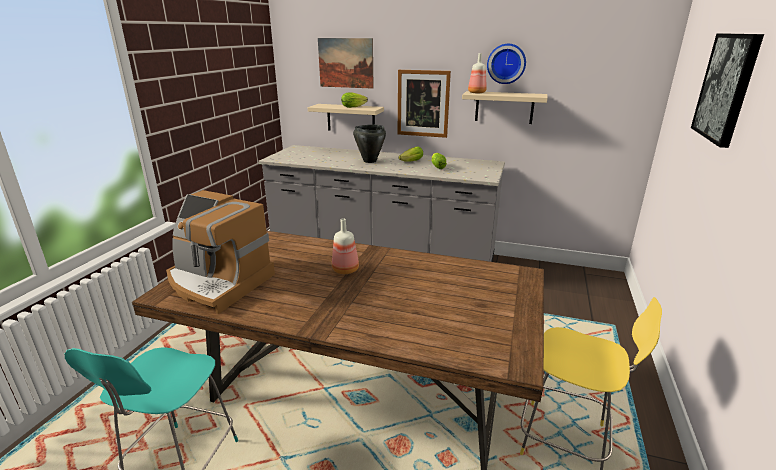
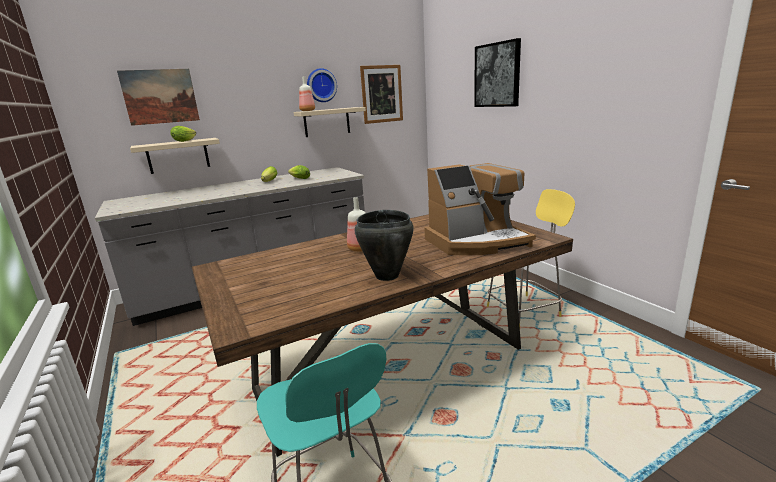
camera: 45 degrees left, 5 degrees down
(218, 282) = (273, 298): coffee machine -> coffee machine (477, 242)
(369, 161) = (230, 189): black cooking pot -> black cooking pot (386, 276)
(423, 103) = (255, 128): picture -> picture (381, 94)

